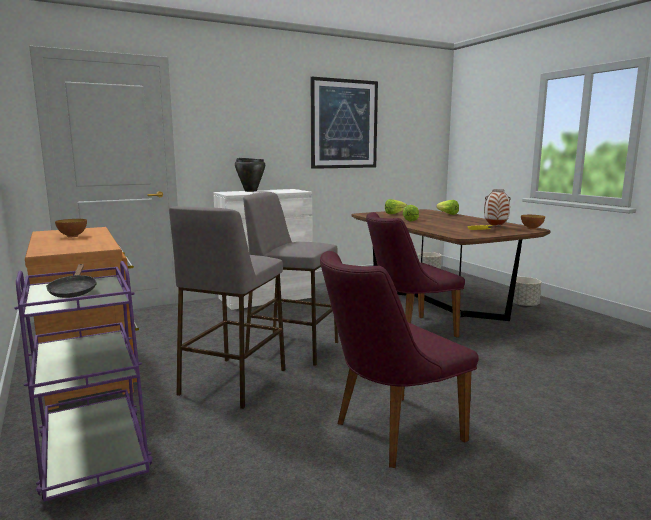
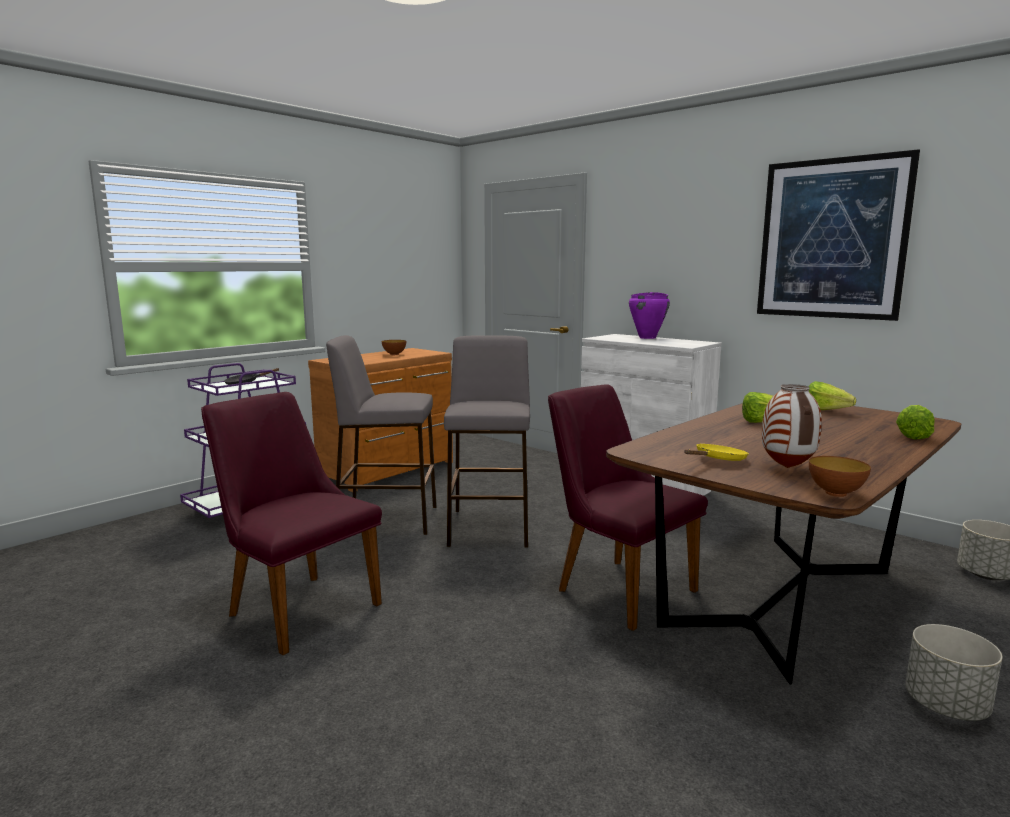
camera: 70 degrees right, 0 degrees up
(250, 191) = (647, 337): black cooking pot -> purple cooking pot

